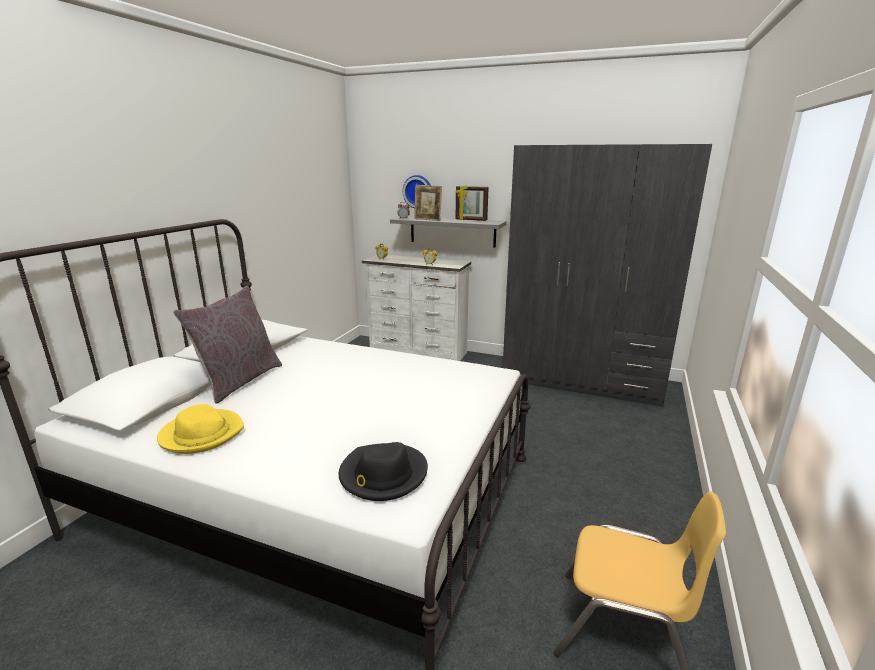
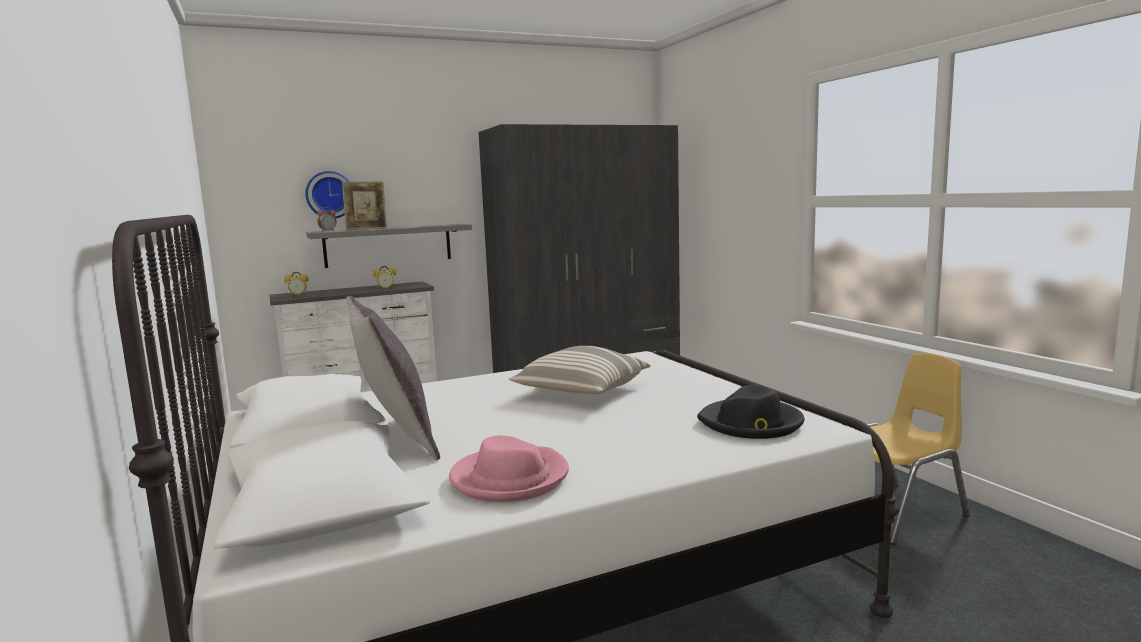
camera: 45 degrees left, 10 degrees down
(202, 434) = (509, 478): yellow hat -> pink hat
(381, 389) = (581, 392): none -> pillow
(471, 220) = (420, 225): picture frame -> none

